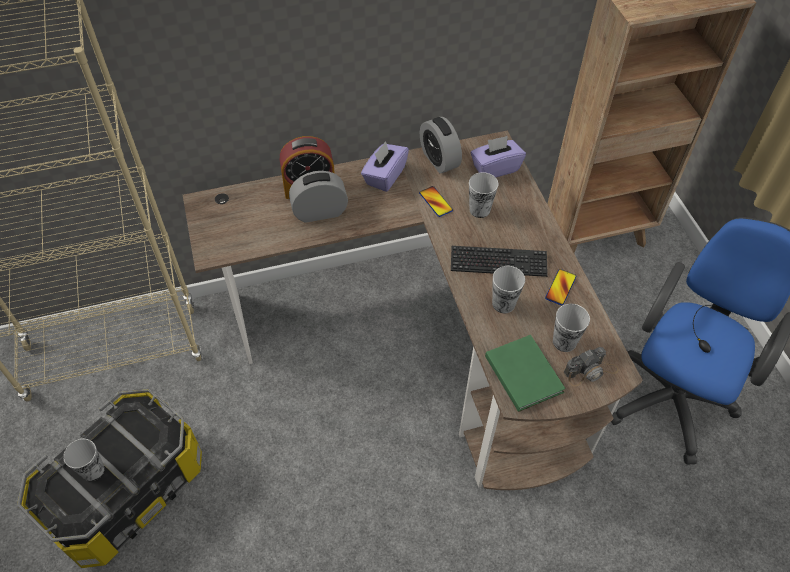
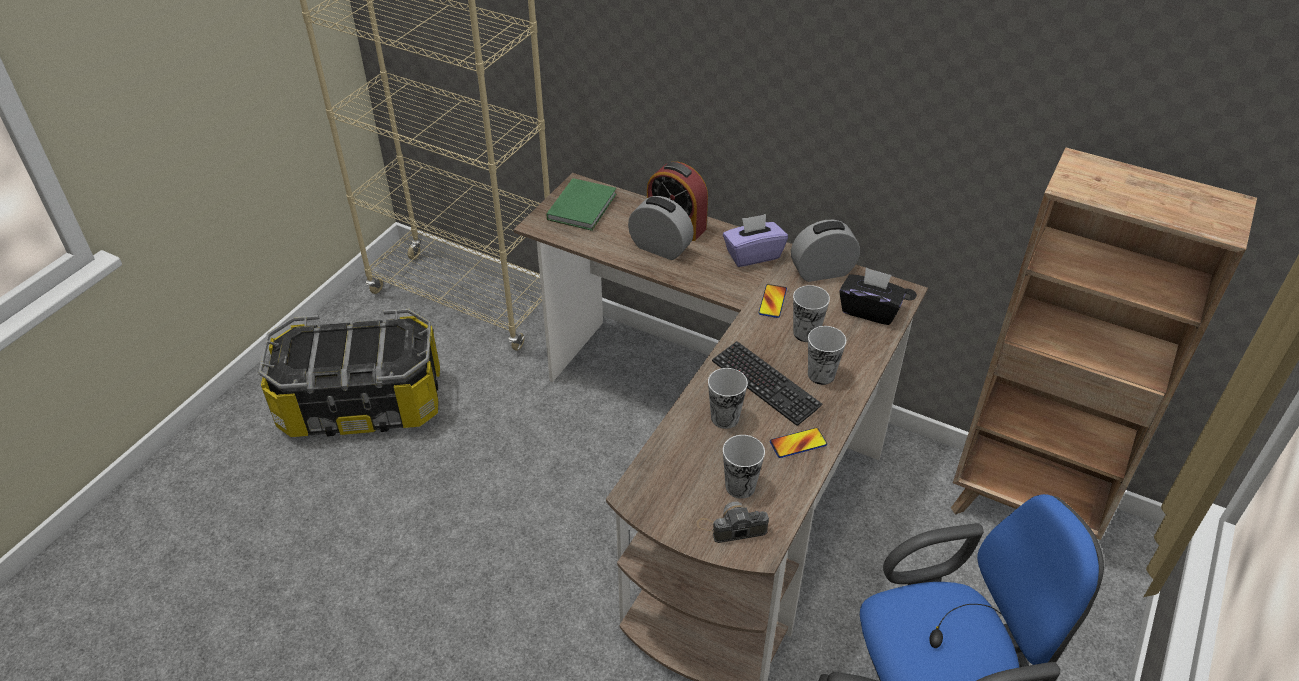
camera: 45 degrees right, 10 degrees down
(93, 470) = (333, 348): cup -> cup (821, 375)
(439, 160) = (822, 271): alarm clock -> alarm clock turned 60 degrees clockwise
(495, 168) = (869, 310): purple tissue box -> black tissue box
(523, 372) = (669, 480): green book -> green book (584, 206)
(590, 371) = (732, 527): camera -> camera turned 150 degrees clockwise

